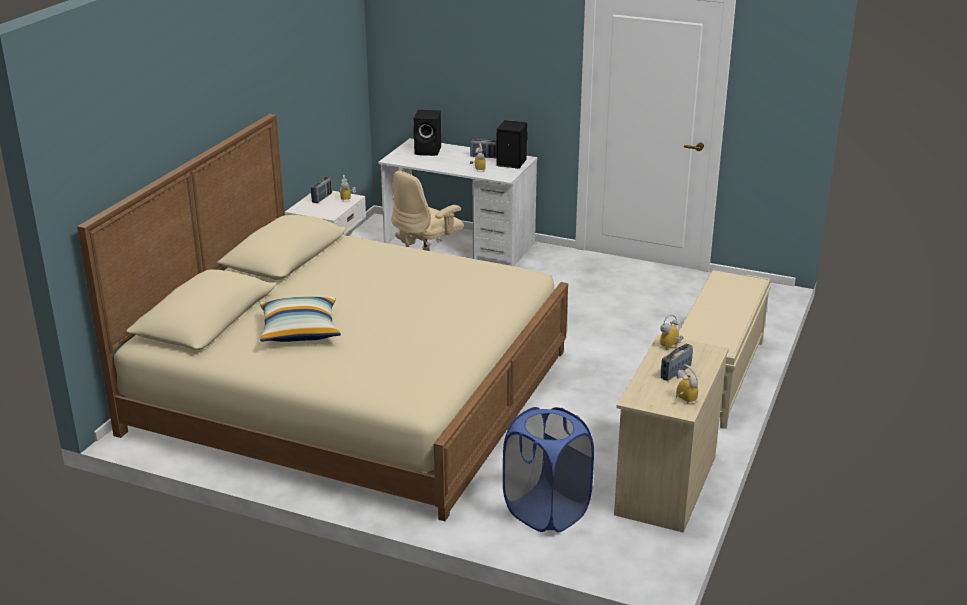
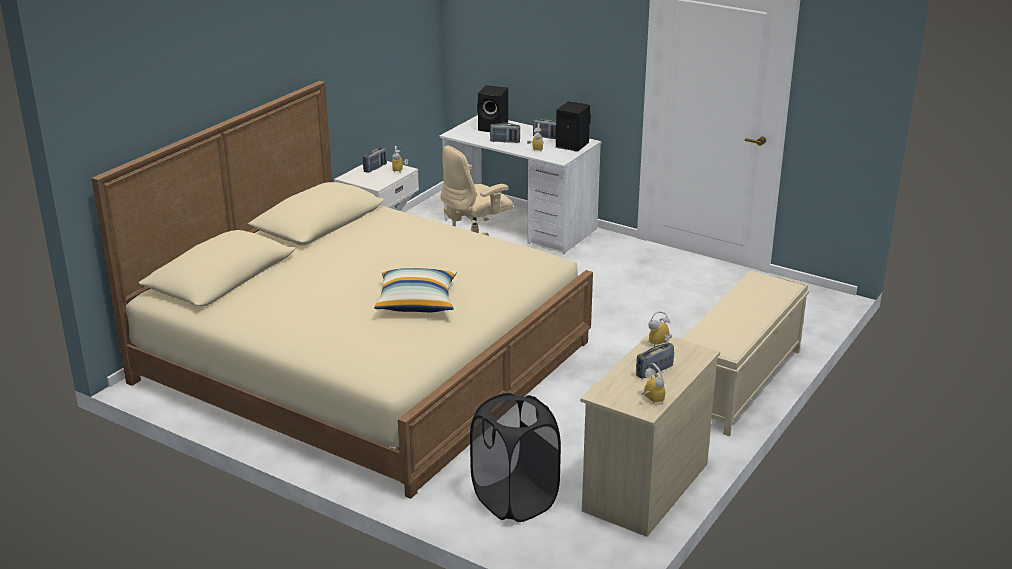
camera: 10 degrees right, 0 degrees up
(300, 331) = (303, 297): pillow -> pillow (417, 302)
(445, 163) = (505, 141): none -> radio
(546, 511) = (514, 500): blue laundry basket -> black laundry basket

